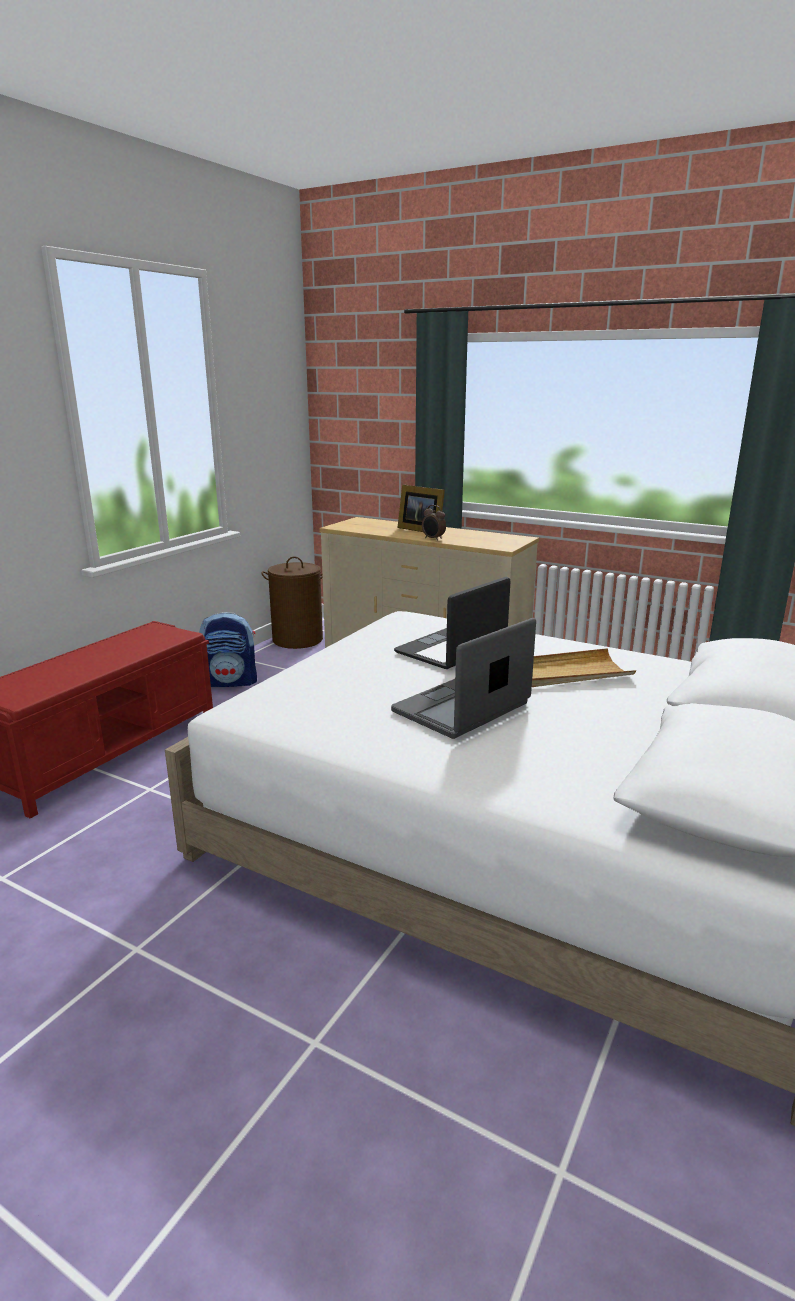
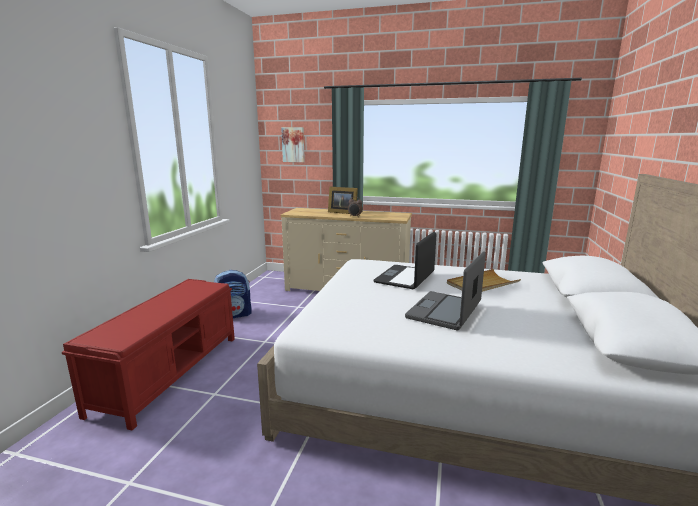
camera: 15 degrees left, 5 degrees down
(297, 640) = (262, 285): brown laundry basket -> none
(359, 409) = (293, 144): none -> picture

